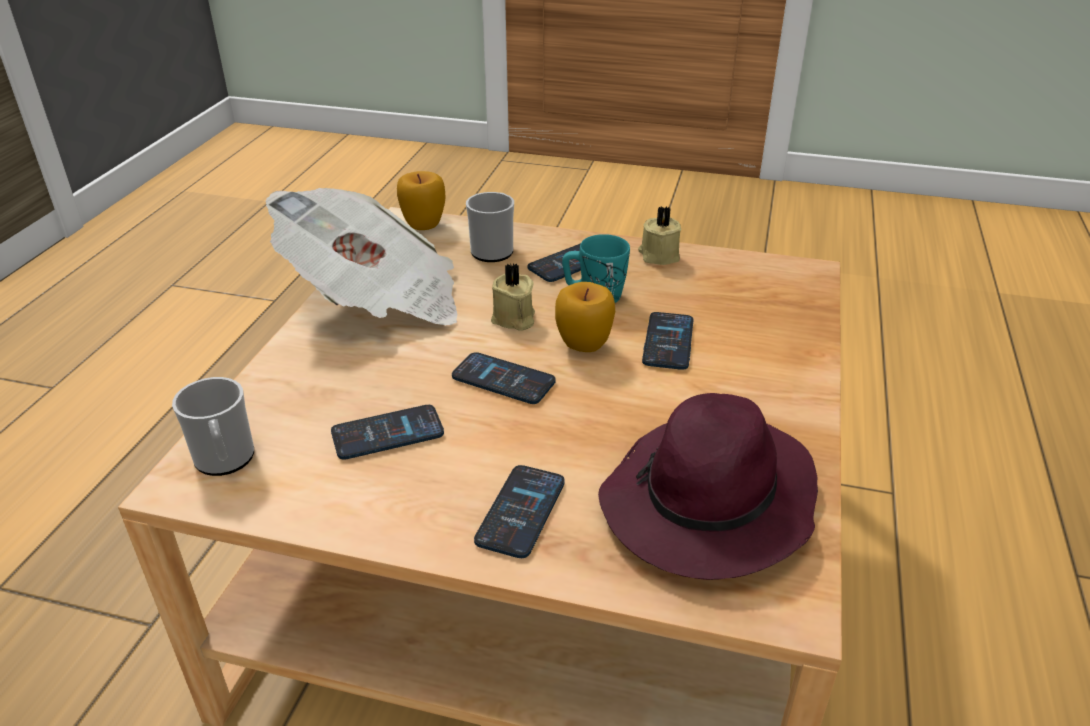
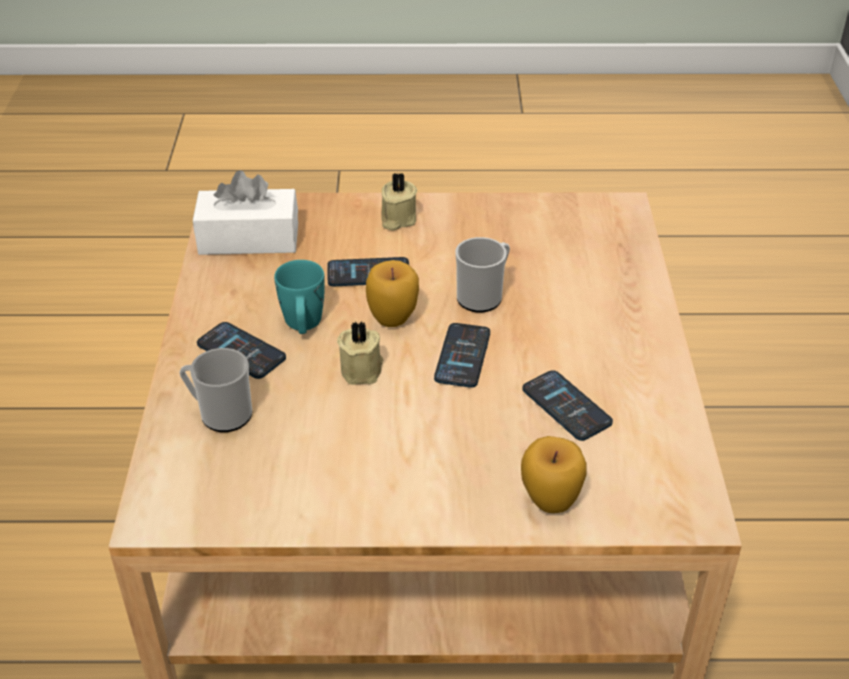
camera: 105 degrees left, 5 degrees up
(225, 461) = (653, 497): mug -> mug (483, 296)
(376, 299) = (357, 481): newspaper -> none
(424, 225) = (164, 493): apple -> apple (550, 501)
(521, 512) = (610, 316): phone -> none
(658, 255) = (212, 294): beige candle -> beige candle (397, 219)
(708, 504) = (556, 239): purple hat -> none
(747, 280) = (249, 239): none -> white tissue box

